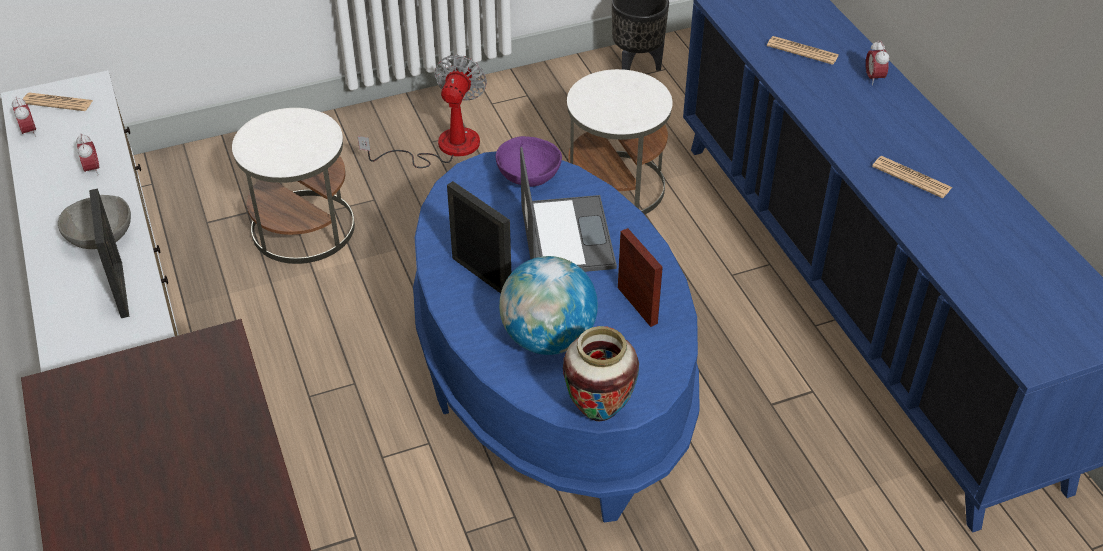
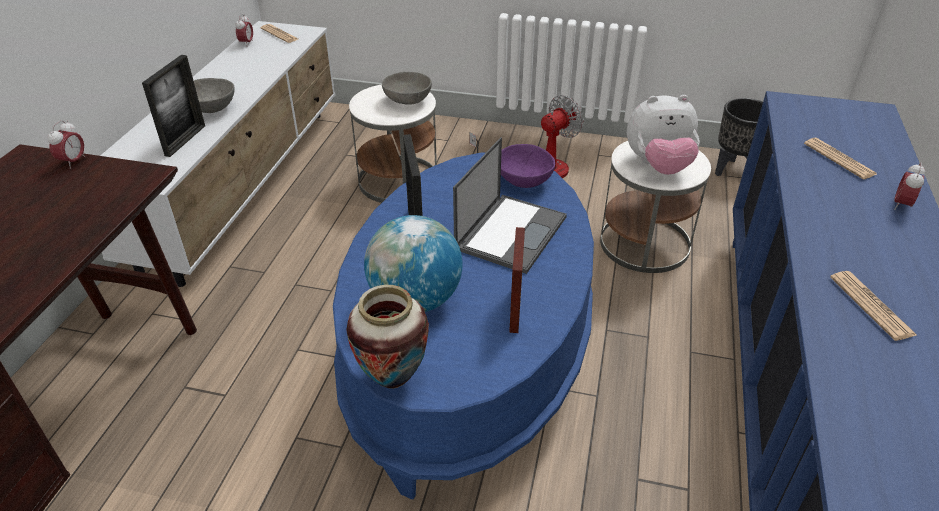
camera: 35 degrees right, 5 degrees down
(92, 170) = (253, 72): alarm clock -> alarm clock (73, 162)
(305, 131) = (408, 101): none -> grey bowl
(623, 106) = (658, 166): none -> plush toy

